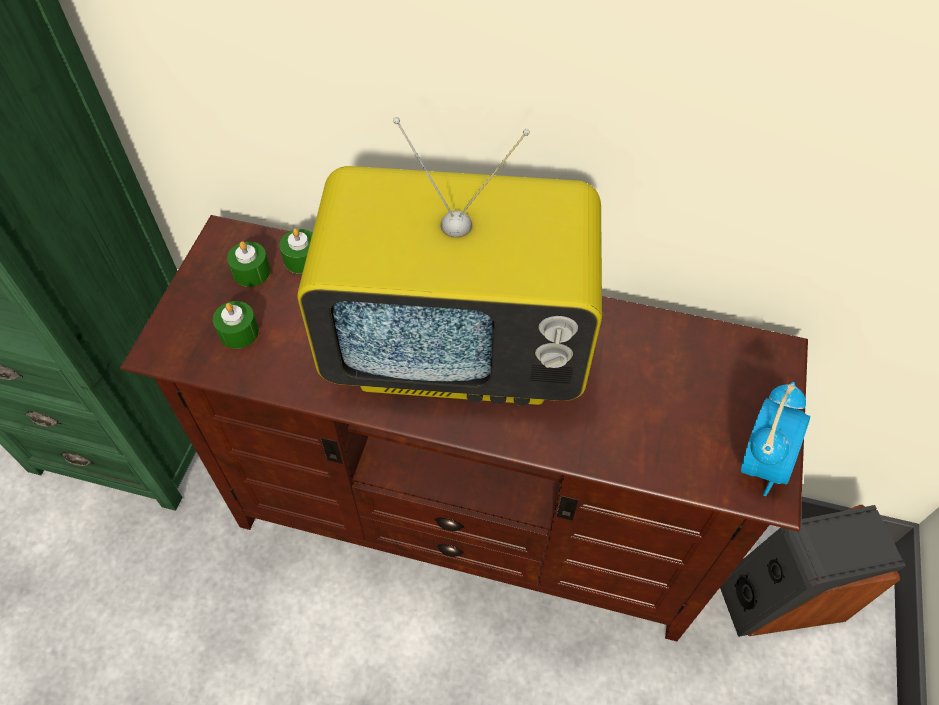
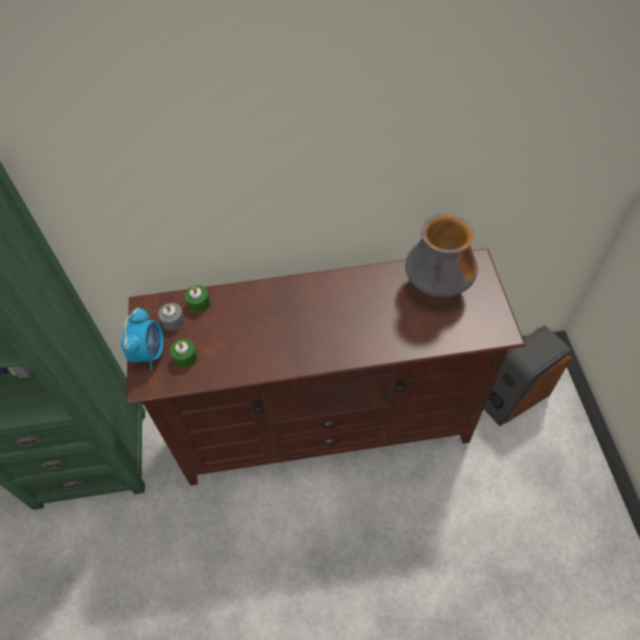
camera: 20 degrees left, 0 degrees up
(251, 272) = (173, 321): green candle -> grey candle
(459, 349) = (314, 320): television -> none
(687, 371) = (436, 287): none -> vase
(762, 462) = (493, 319): alarm clock -> alarm clock (149, 353)

